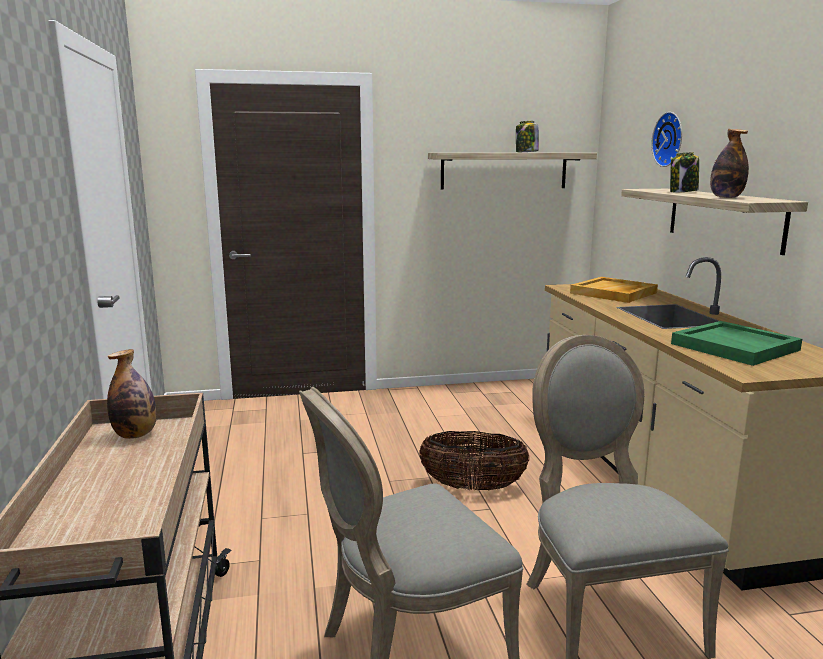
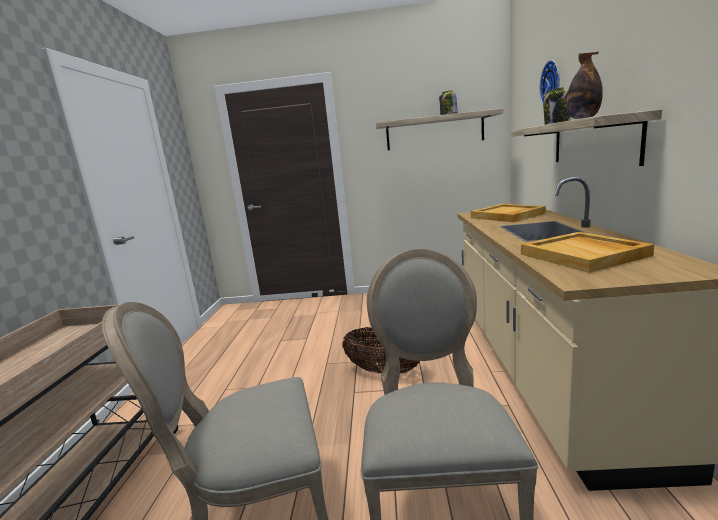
camera: 15 degrees right, 0 degrees up
(135, 435) = (75, 335): bottle -> none
(736, 347) = (584, 255): green tray -> beige tray

